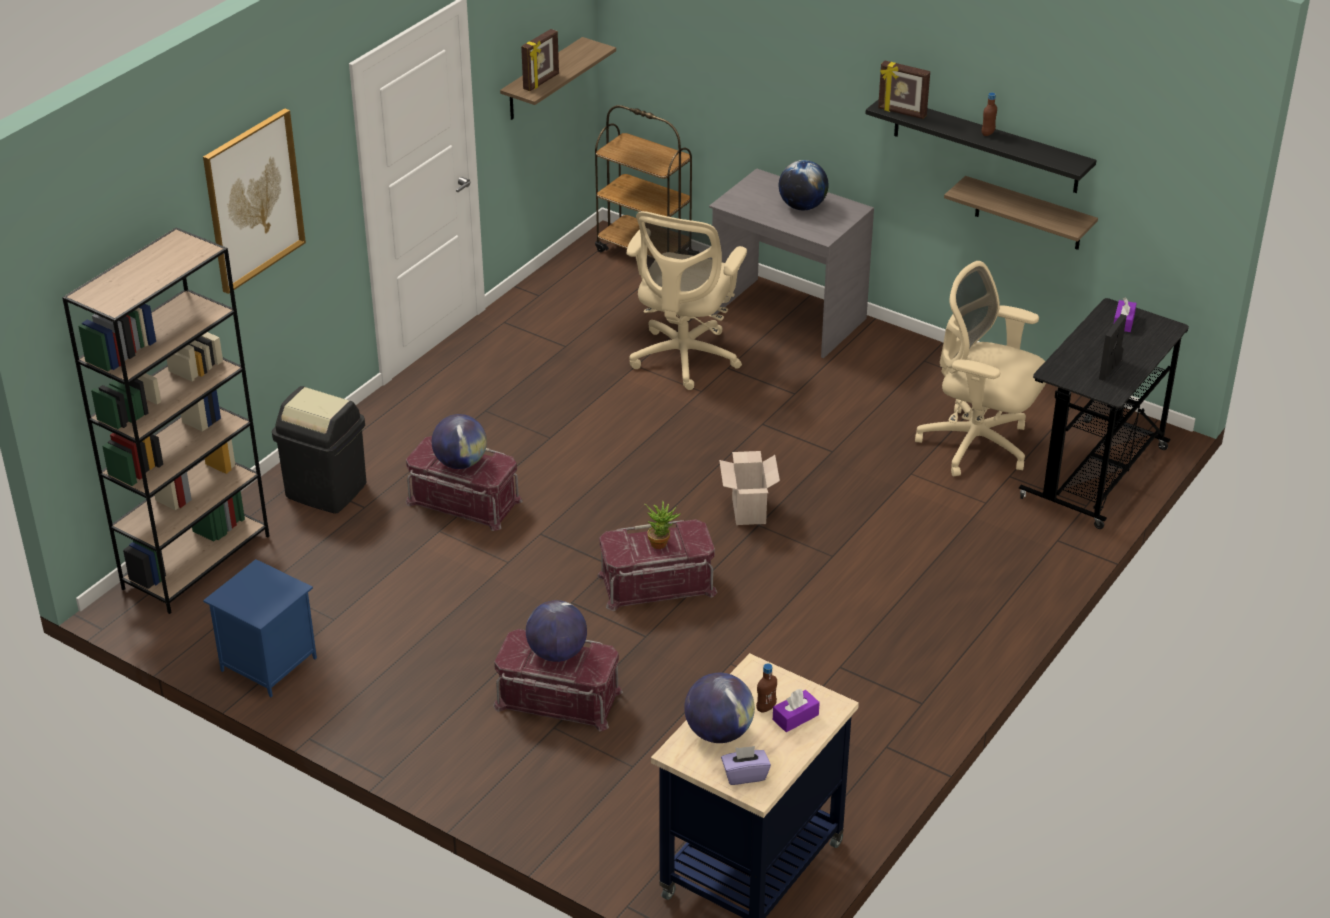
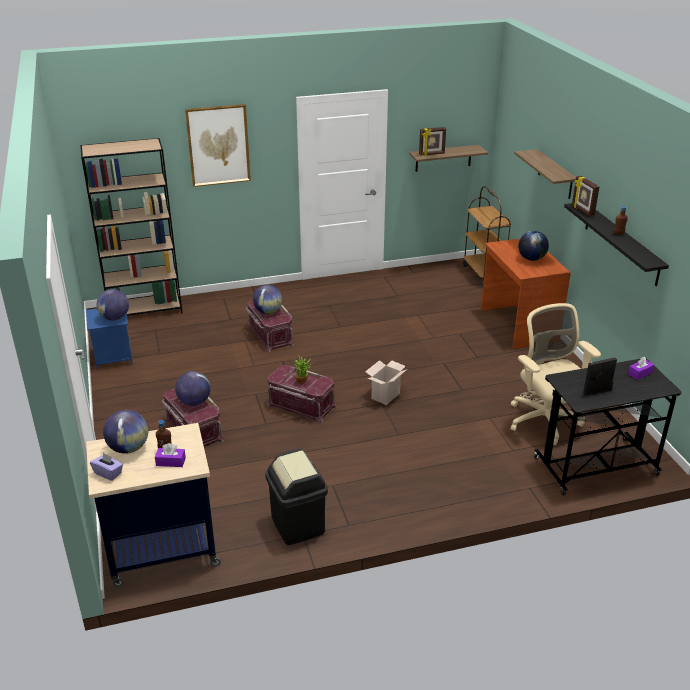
camera: 40 degrees right, 5 degrees down
(277, 589) = (115, 318): none -> globe
(326, 490) = (226, 307): black trash can -> black trash can (298, 525)
(685, 352) = (448, 319): beige office chair -> none
(787, 318) = (518, 325): grey desk -> brown desk
(1028, 214) = (633, 295): shelf -> shelf (555, 174)

